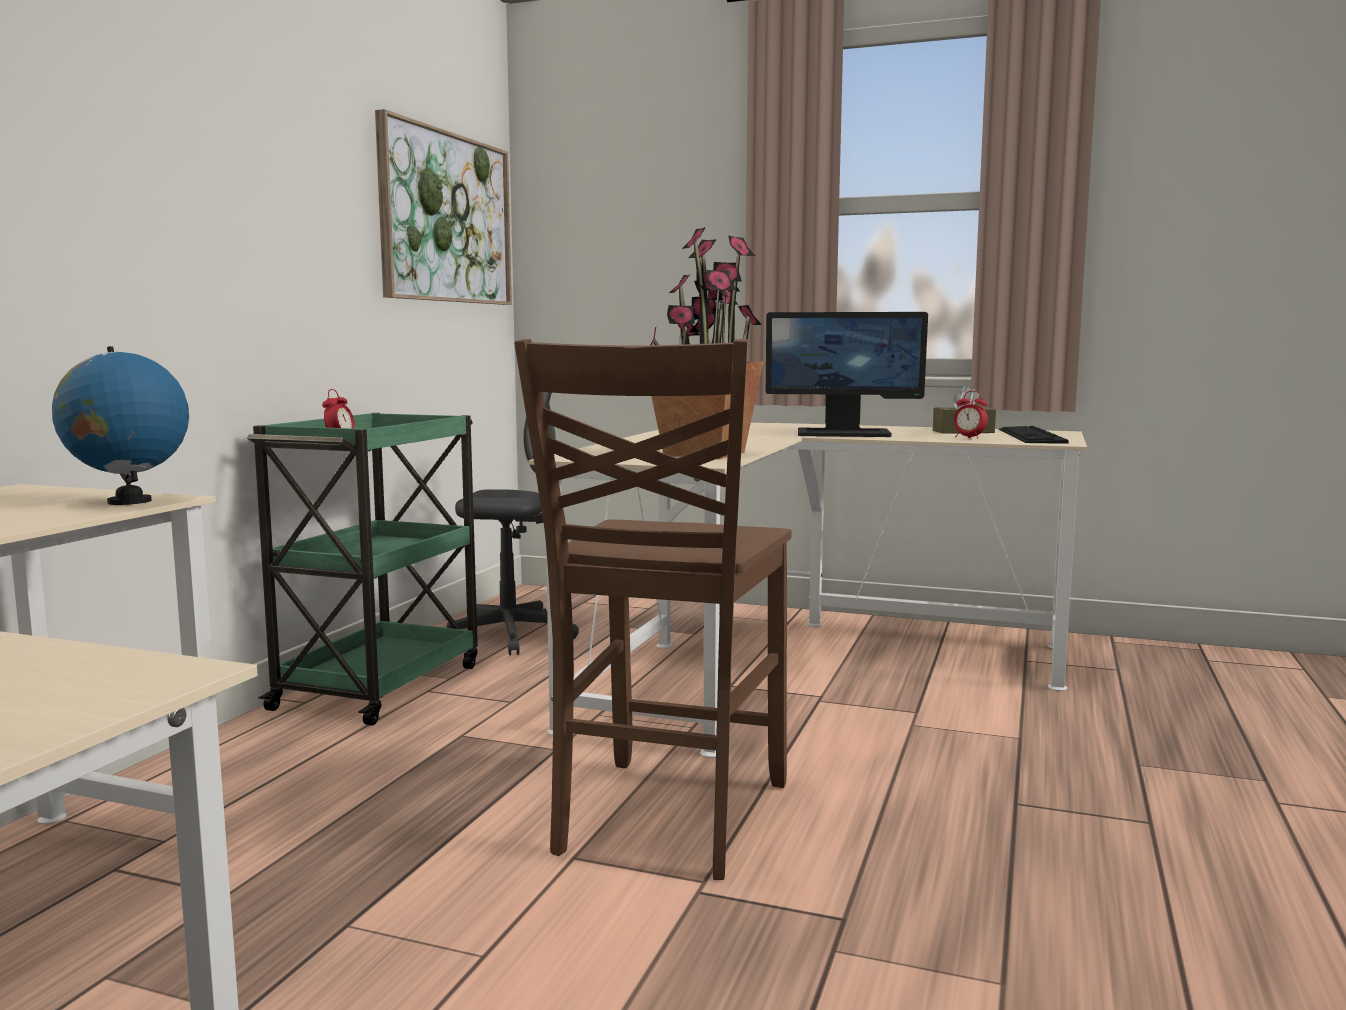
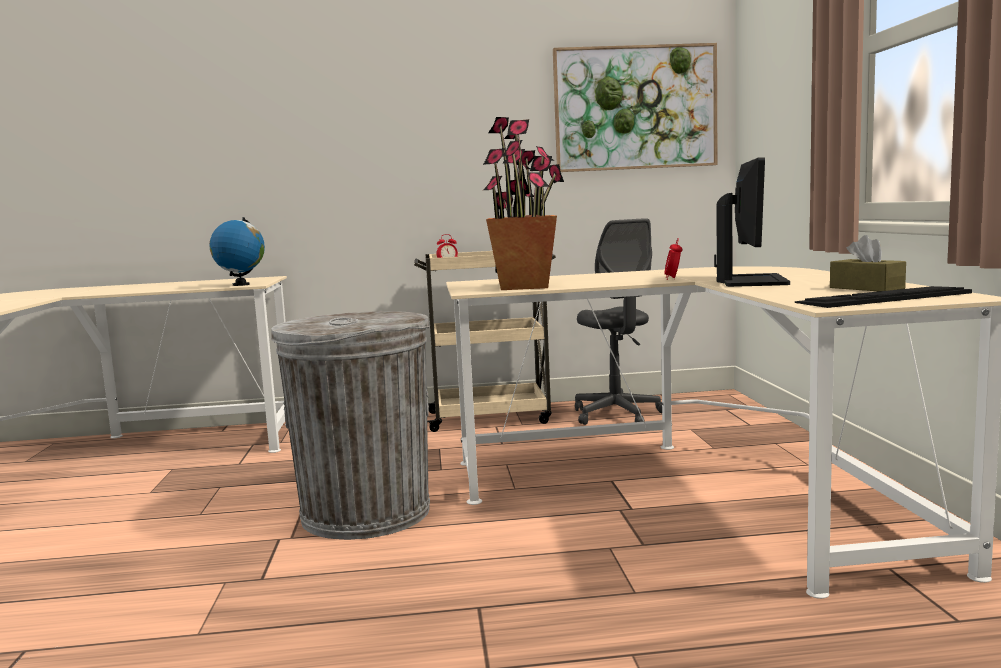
camera: 65 degrees right, 0 degrees up
(380, 685) = (491, 417): green cart -> beige cart
(667, 818) = (365, 513): brown chair -> grey trash can
(844, 433) = (750, 281): monitor -> monitor turned 150 degrees counterclockwise
(969, 438) = (801, 293): alarm clock -> alarm clock (673, 279)

